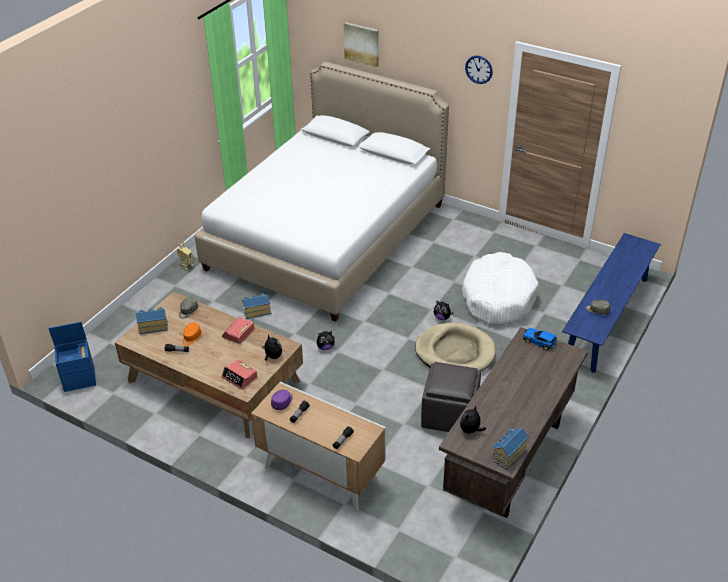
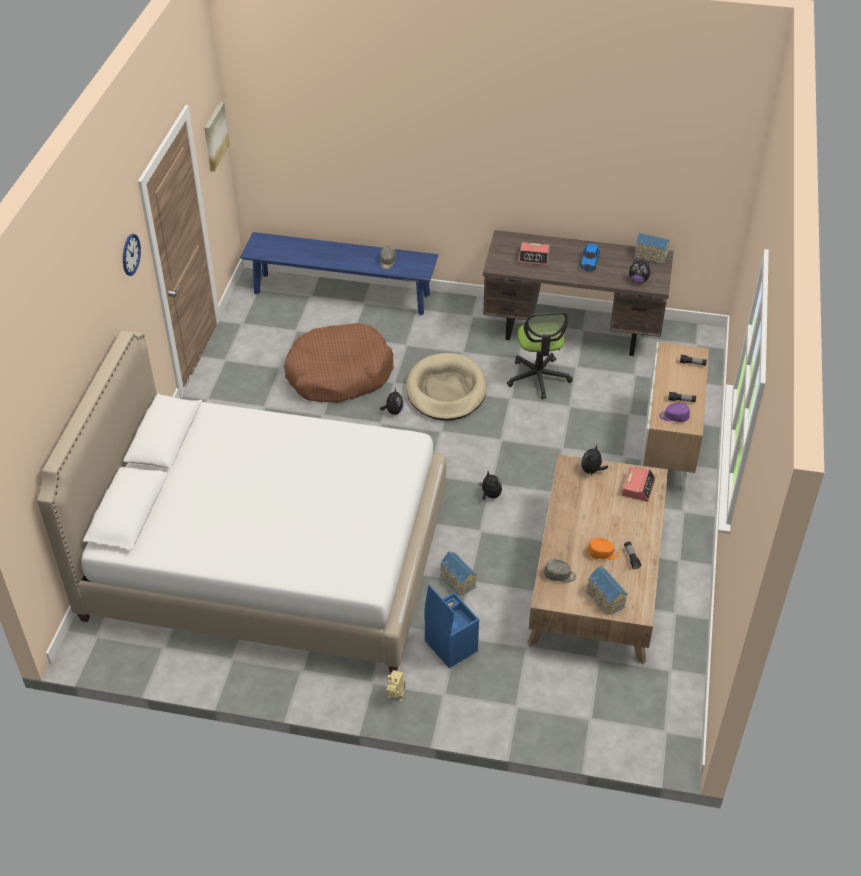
camera: 110 degrees left, 5 degrees up
(80, 379) = (668, 718): blue storage box -> blue storage box (449, 645)
(238, 333) = (571, 513): alarm clock -> alarm clock (534, 257)
(362, 44) = (56, 386): picture -> picture (215, 136)
(449, 414) = (538, 378): grey ottoman -> office chair
(498, 298) = (339, 374): white dog bed -> brown dog bed
(540, 342) = (498, 257): toy car -> toy car (590, 261)

